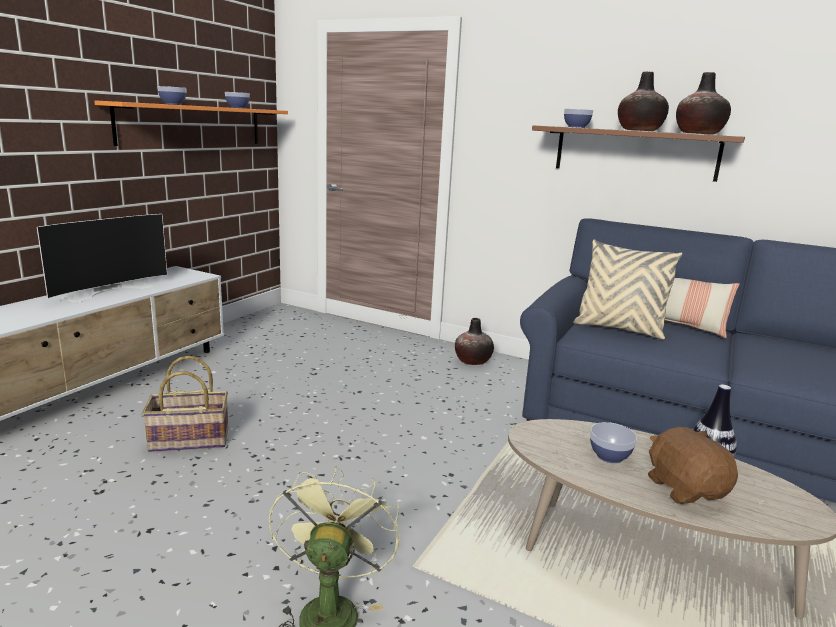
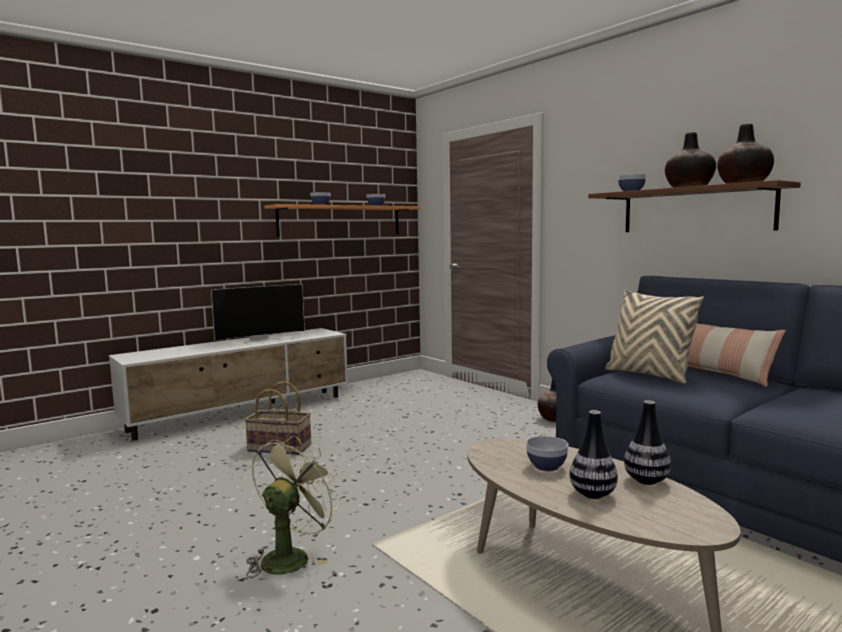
camera: 25 degrees right, 10 degrees down
(685, 489) = (592, 494): brown plush toy -> vase

